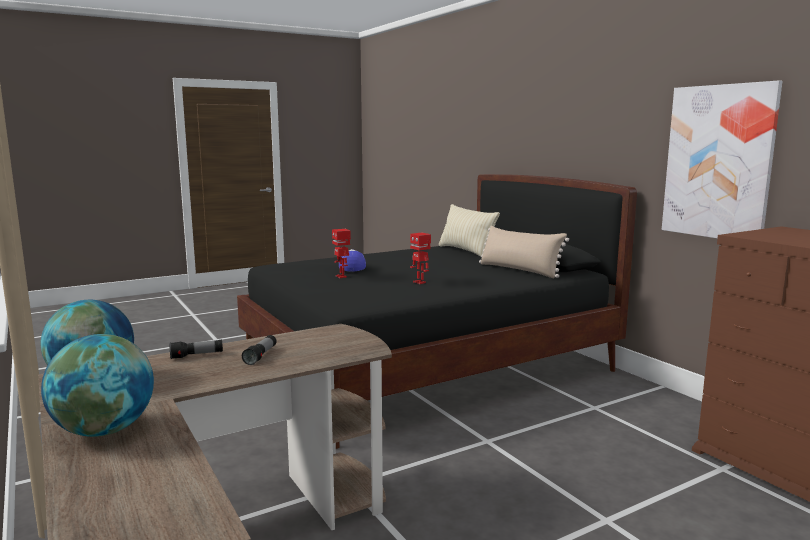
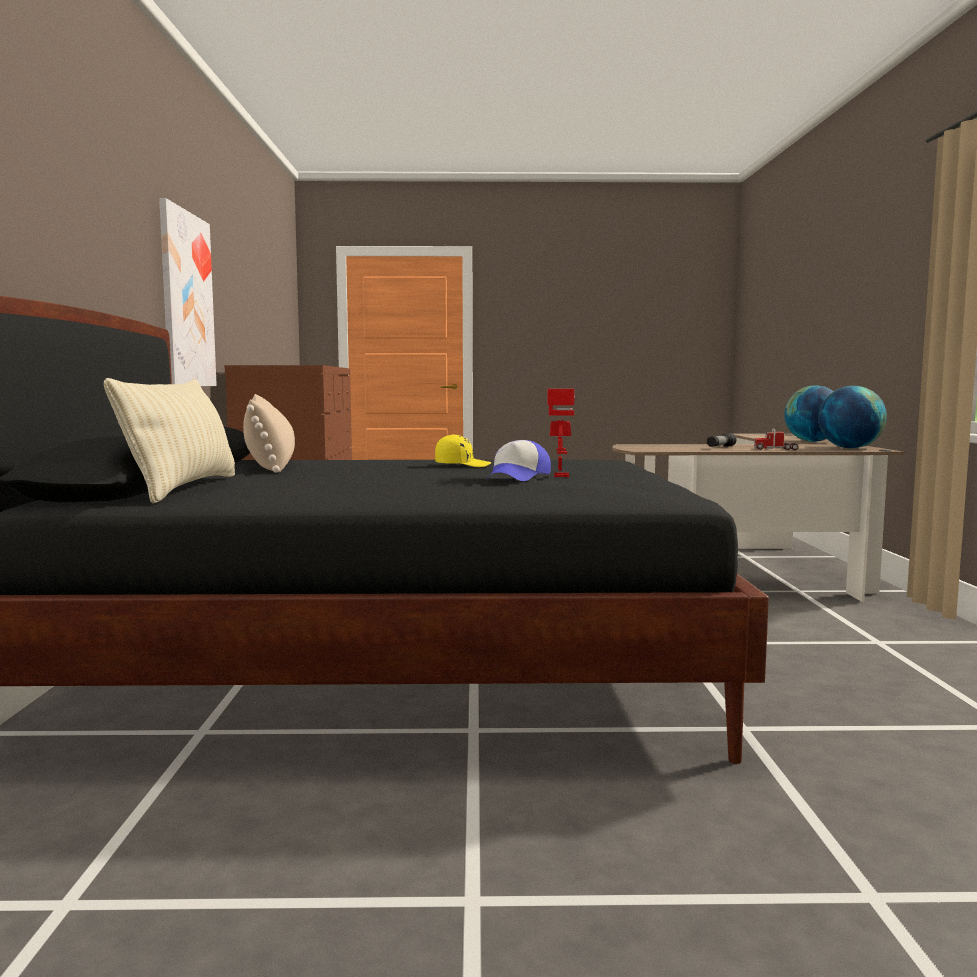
camera: 150 degrees left, 5 degrees down
(197, 355) = (775, 449): flashlight -> toy truck
(420, 282) = (462, 465): toy robot -> yellow cap

